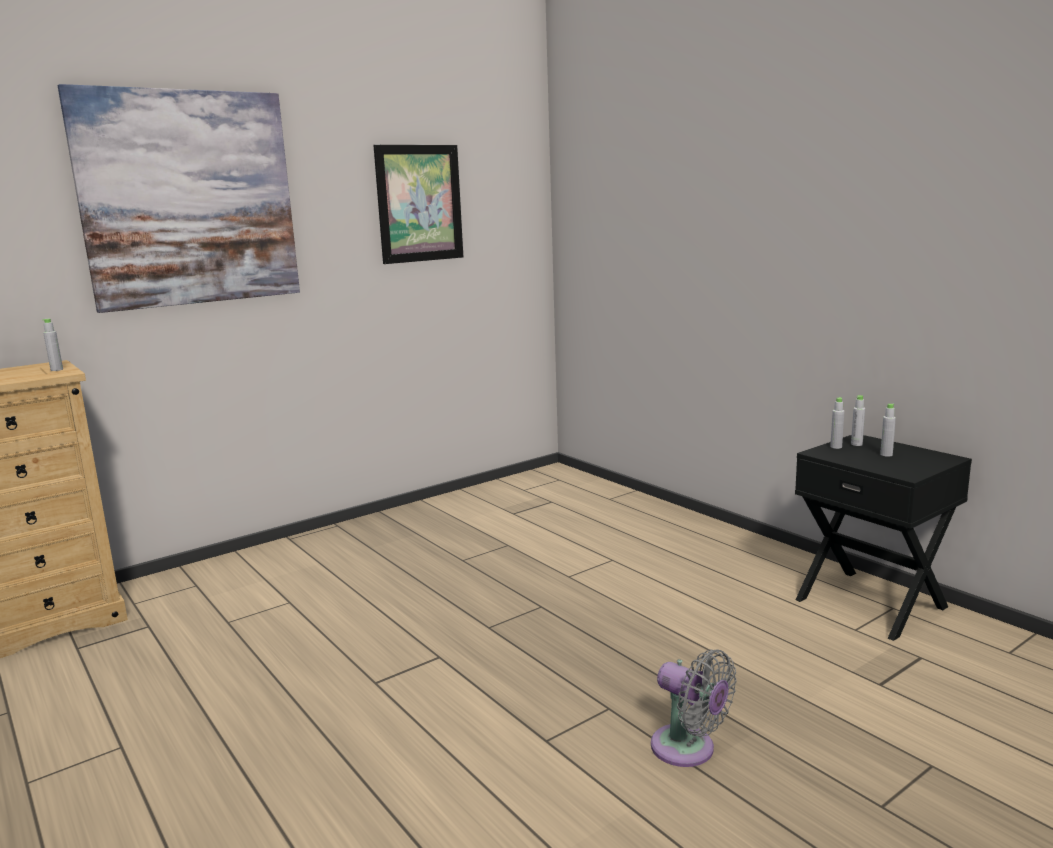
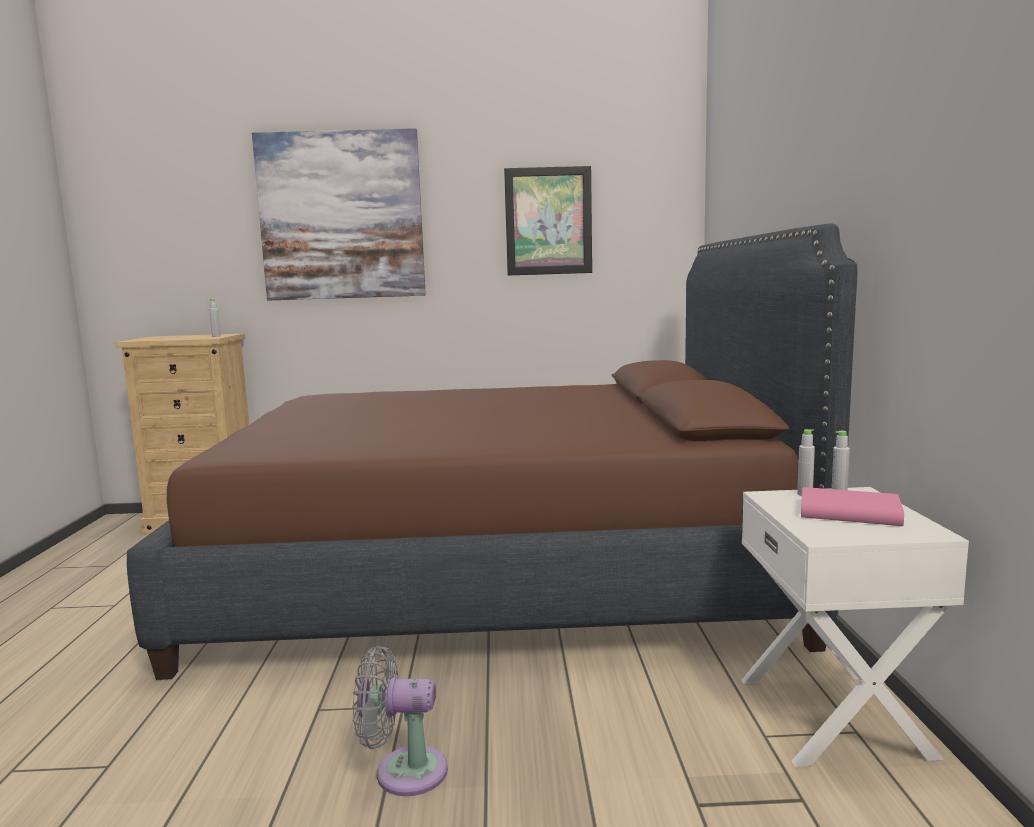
camera: 35 degrees right, 5 degrees down
(502, 577) = (497, 572): none -> brown bed
(688, 750) = (403, 771): grey fan -> grey fan turned 105 degrees clockwise
(871, 602) = (835, 716): black nightstand -> white nightstand
(886, 454) = (849, 513): grey bottle -> pink book

